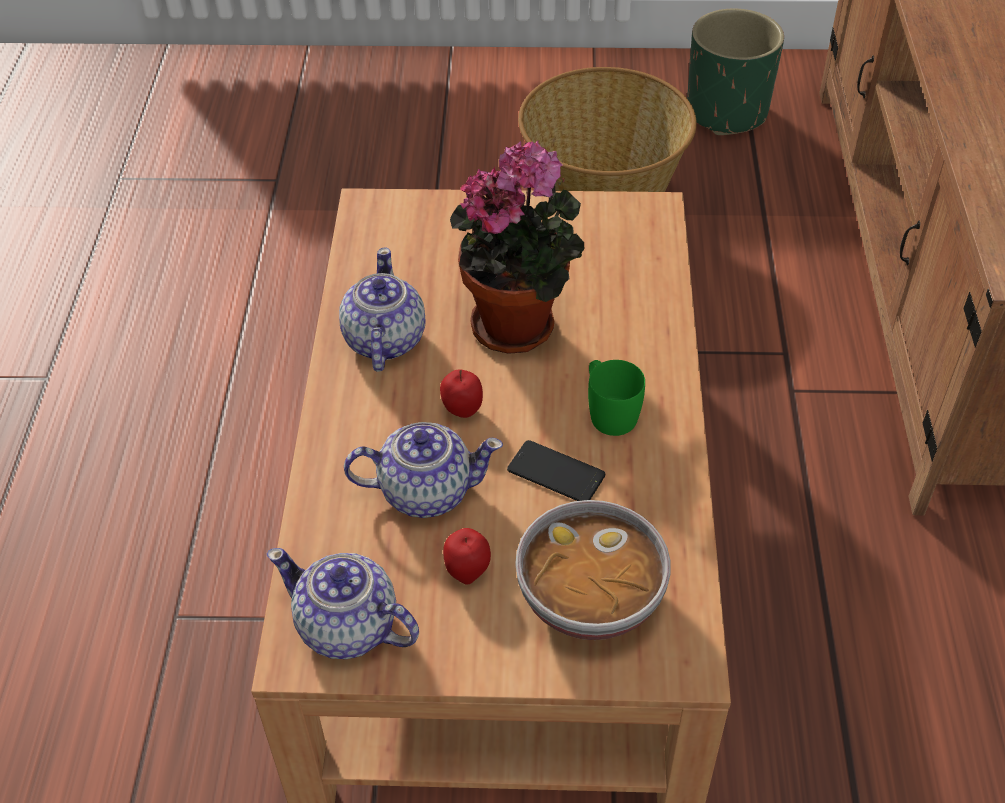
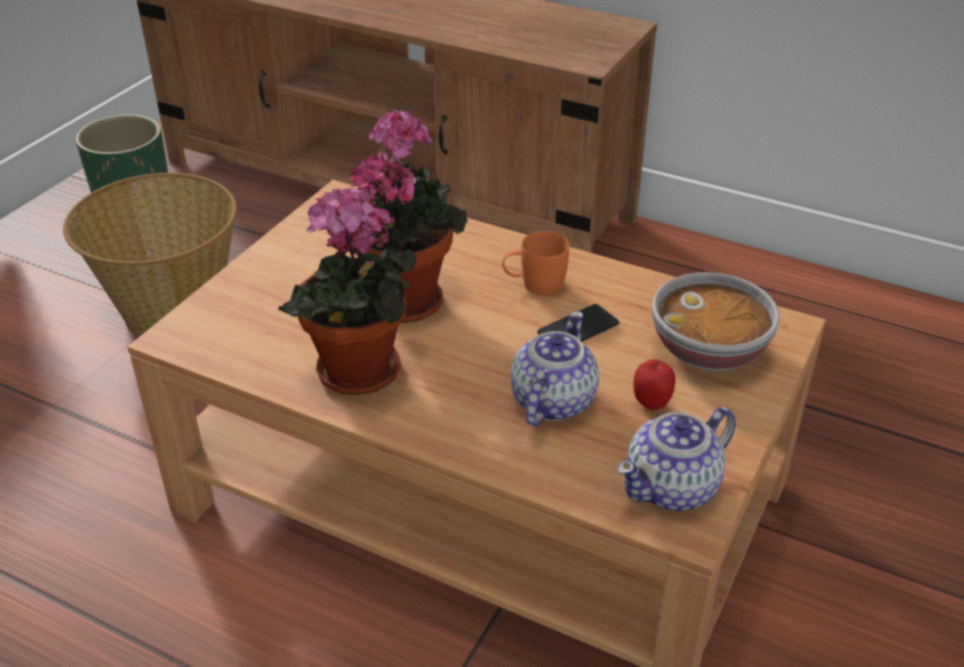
camera: 65 degrees left, 10 degrees down
(383, 341) = (358, 376): teapot -> potted plant
(462, 411) = (478, 356): apple -> none
(608, 411) = (534, 285): green mug -> orange mug

